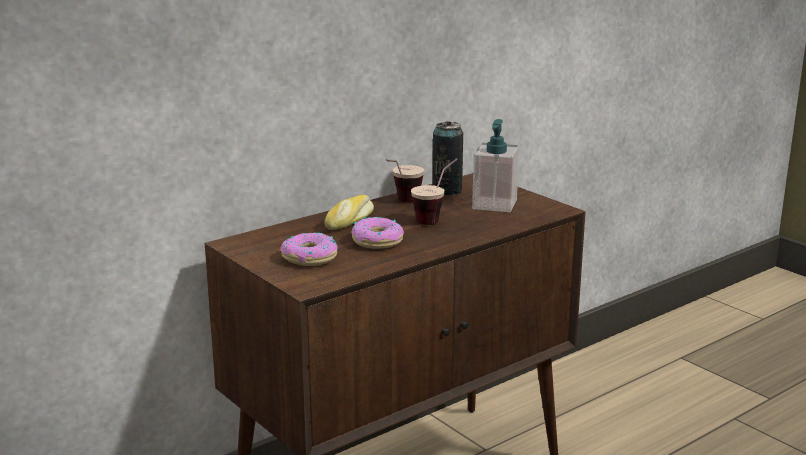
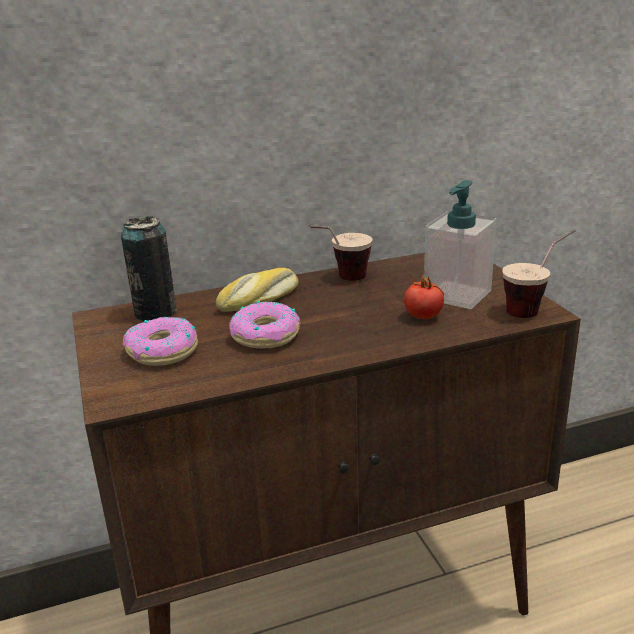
camera: 20 degrees right, 5 degrees up
(436, 218) = (367, 308): cup -> cup (536, 308)
(447, 190) = (409, 268): can -> can (155, 312)
(480, 219) = (423, 316): none -> tomato

